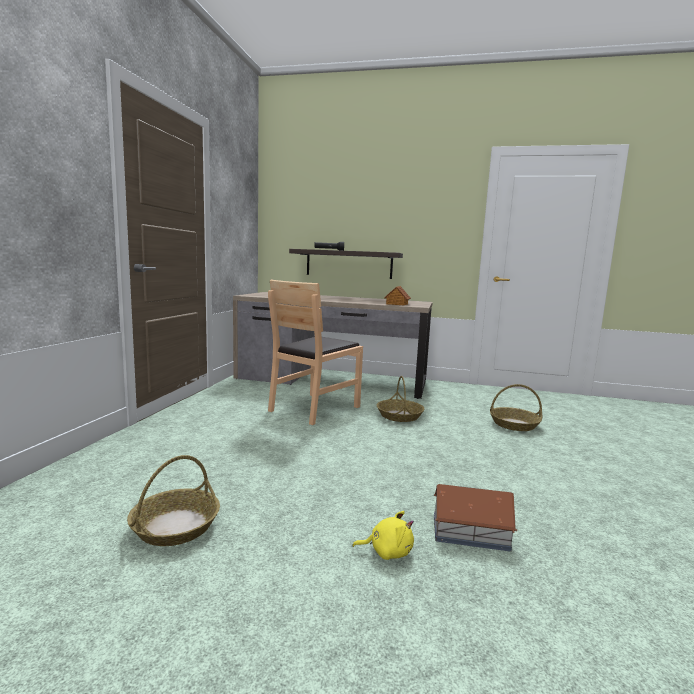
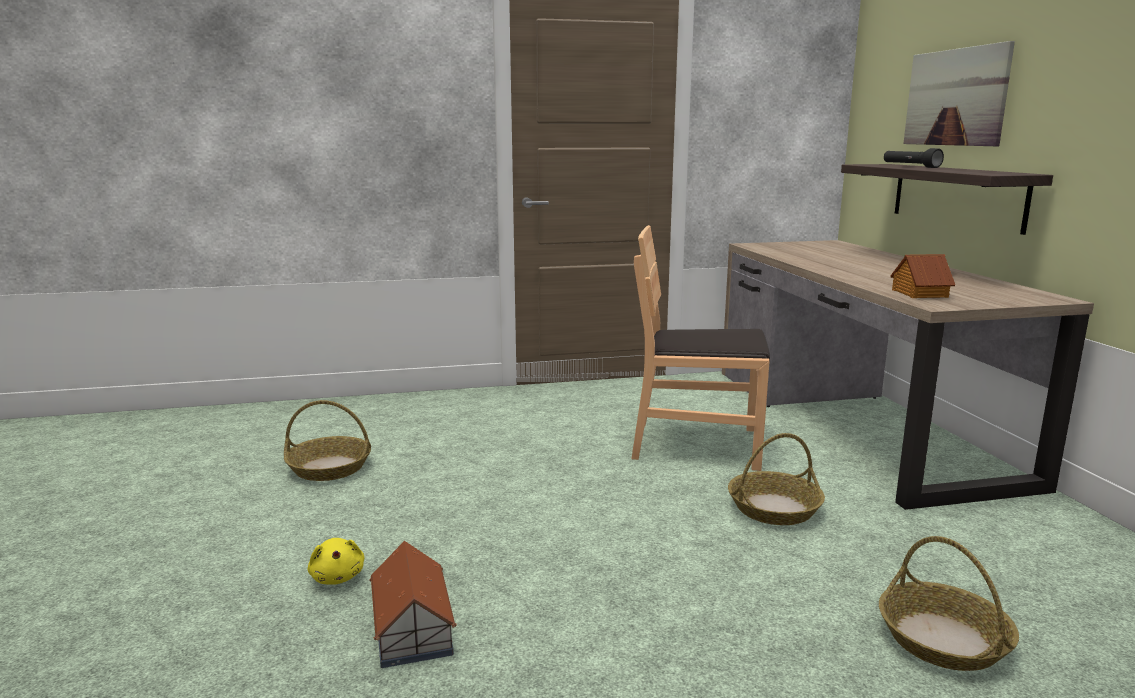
camera: 65 degrees right, 5 degrees up
(341, 218) = (955, 97): none -> picture

